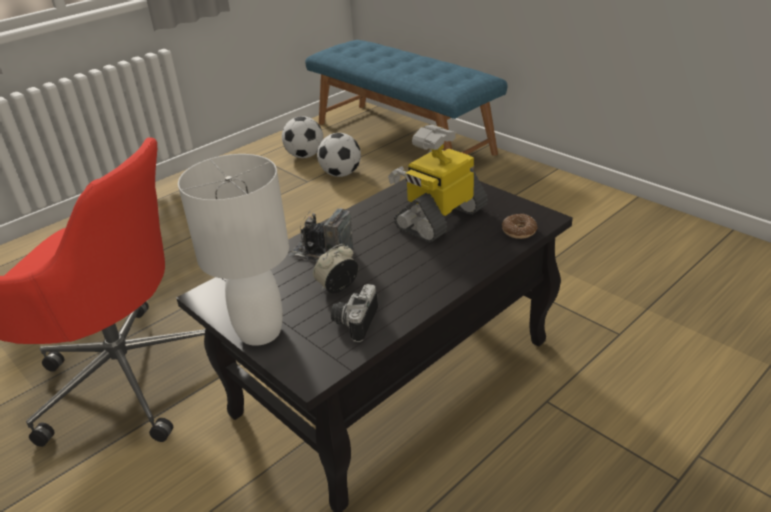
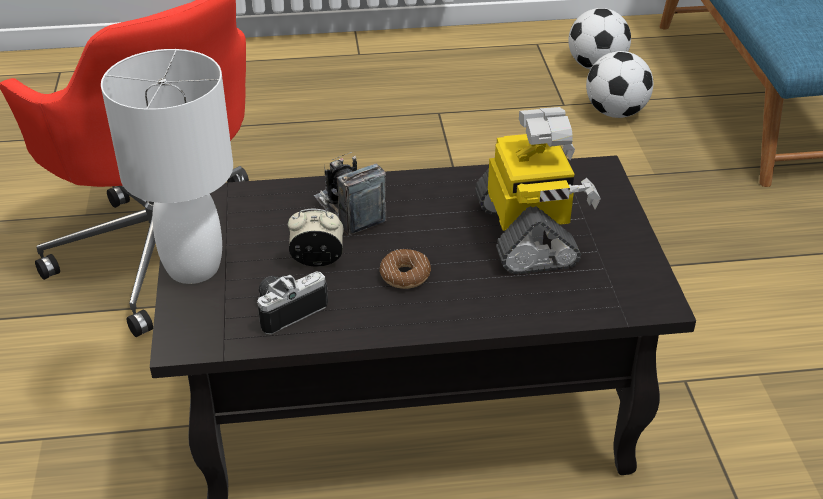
camera: 35 degrees right, 5 degrees up
(440, 218) = (528, 234): toy robot -> toy robot turned 90 degrees clockwise
(519, 231) = (600, 302): donut -> donut (405, 275)

